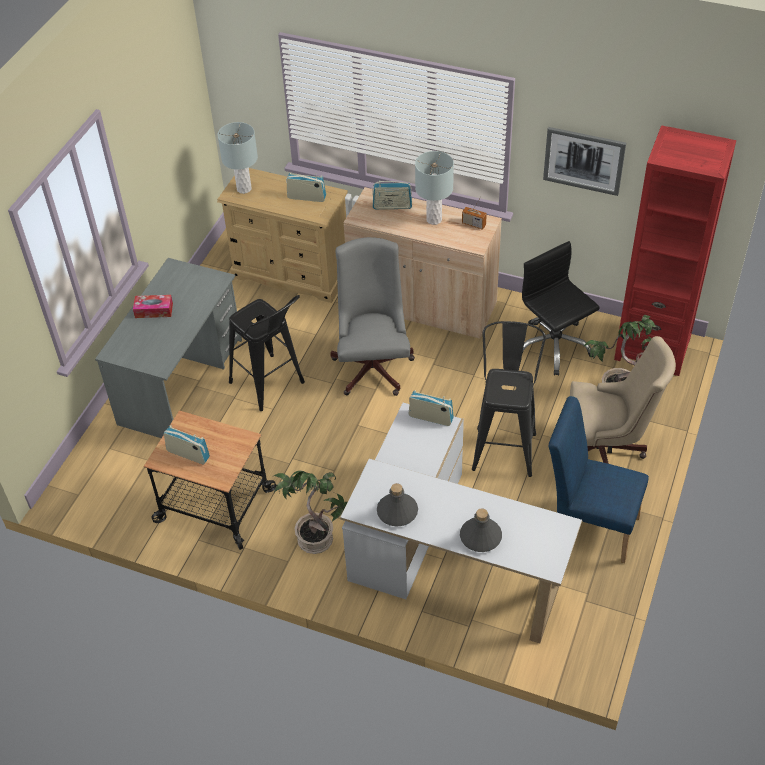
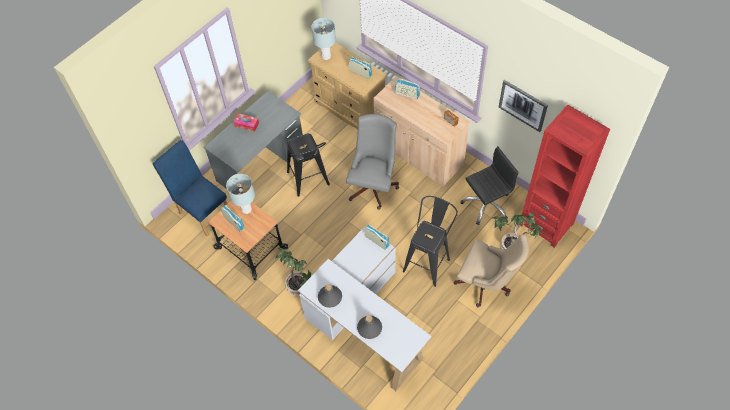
camera: 20 degrees right, 10 degrees up
(434, 220) = (428, 111): grey table lamp -> grey table lamp (246, 209)
(554, 346) = (486, 204): black office chair -> black office chair turned 75 degrees clockwise
(588, 525) = (455, 328): blue chair -> blue chair (202, 211)

